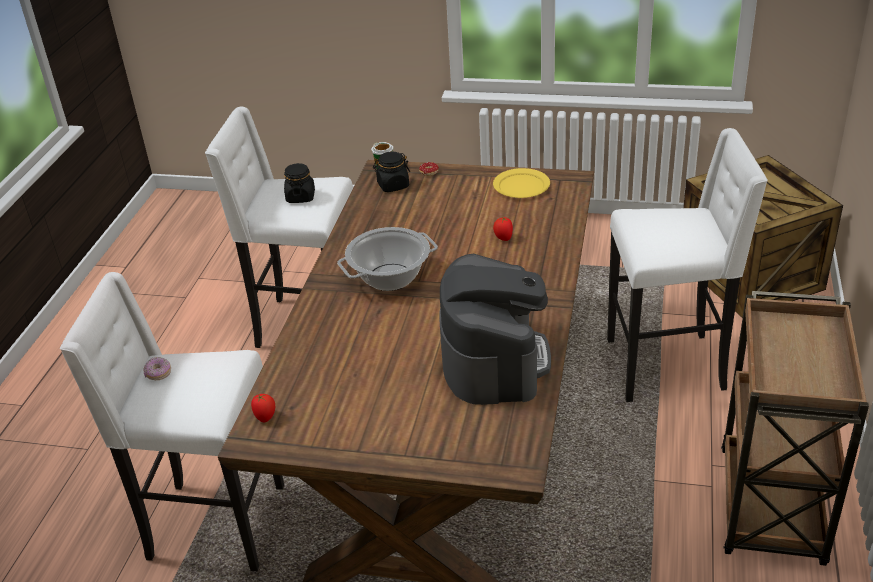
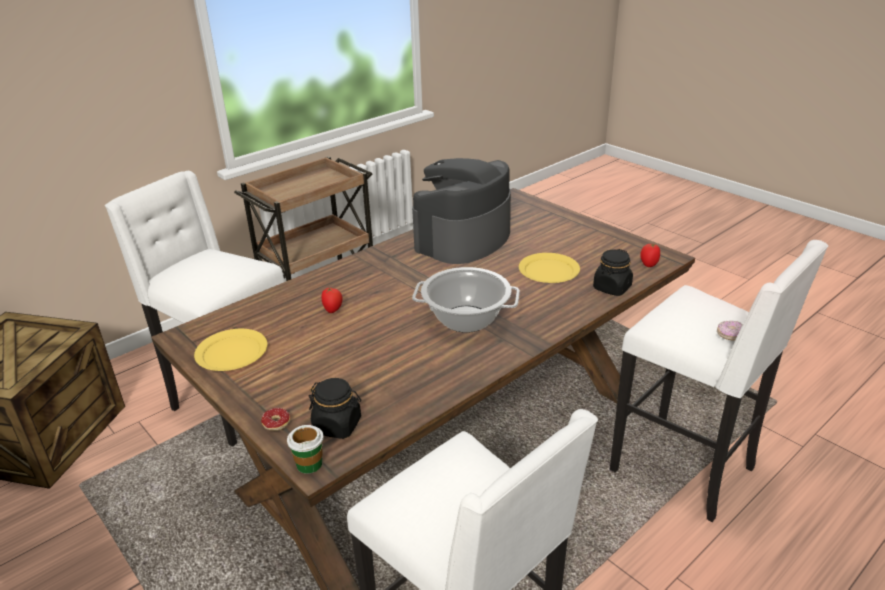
camera: 145 degrees left, 5 degrees down
(300, 197) = (450, 489): black jar -> black jar (612, 288)
(365, 359) = (548, 270): none -> yellow plate

